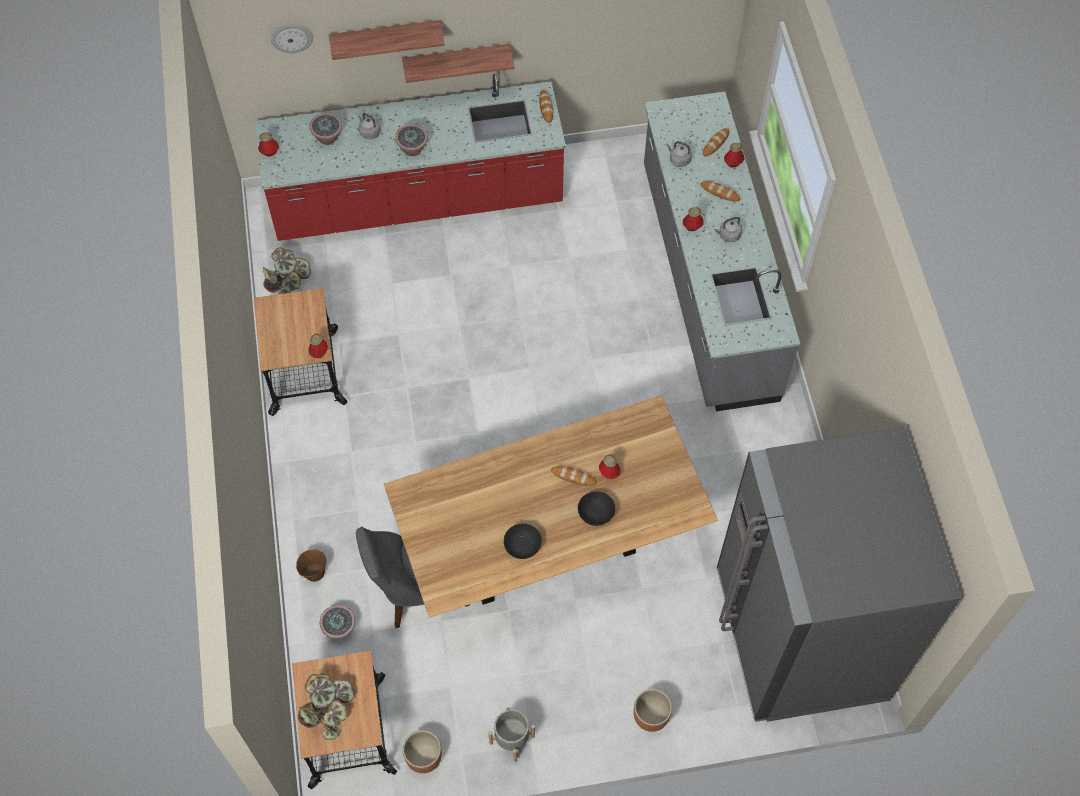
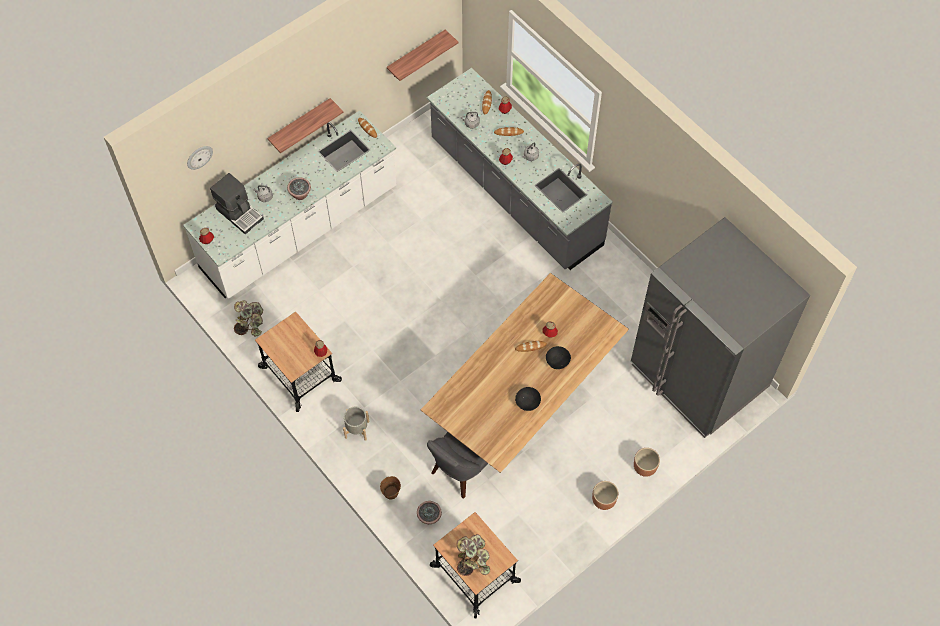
camera: 30 degrees left, 0 degrees up
(328, 138) = (240, 213): potted plant -> coffee machine
(386, 38) = (256, 130): shelf -> shelf (416, 55)
(417, 201) = (300, 229): red counter -> white counter
(424, 757) = (530, 563): brown planter -> brown planter (603, 500)
(512, 739) = (574, 524): grey planter -> grey planter (357, 429)

